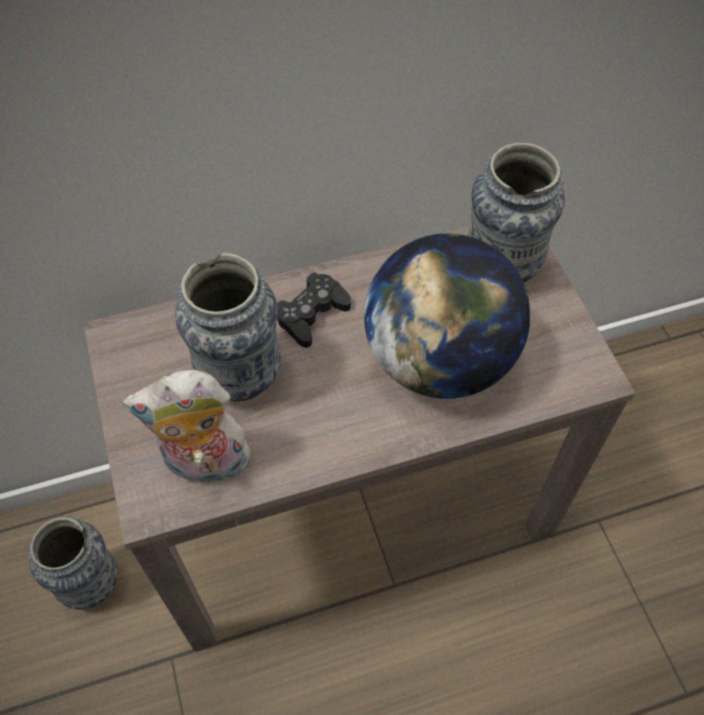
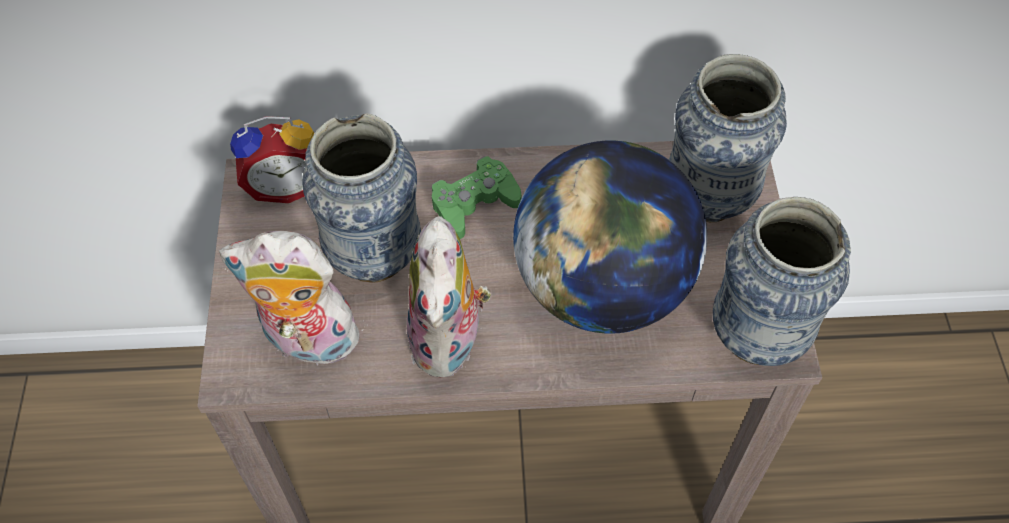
camera: 15 degrees right, 0 degrees up
(91, 584) = (195, 451): vase -> vase (757, 336)
(144, 334) = (286, 185): none -> alarm clock
(311, 314) = (474, 203): black game controller -> green game controller
(328, 435) = (450, 342): none -> plush toy

